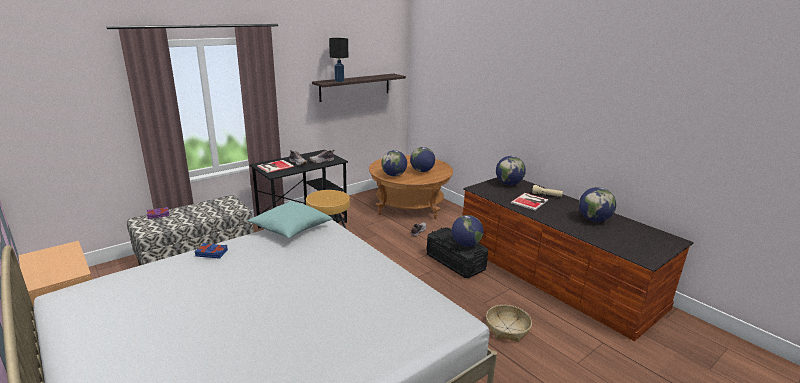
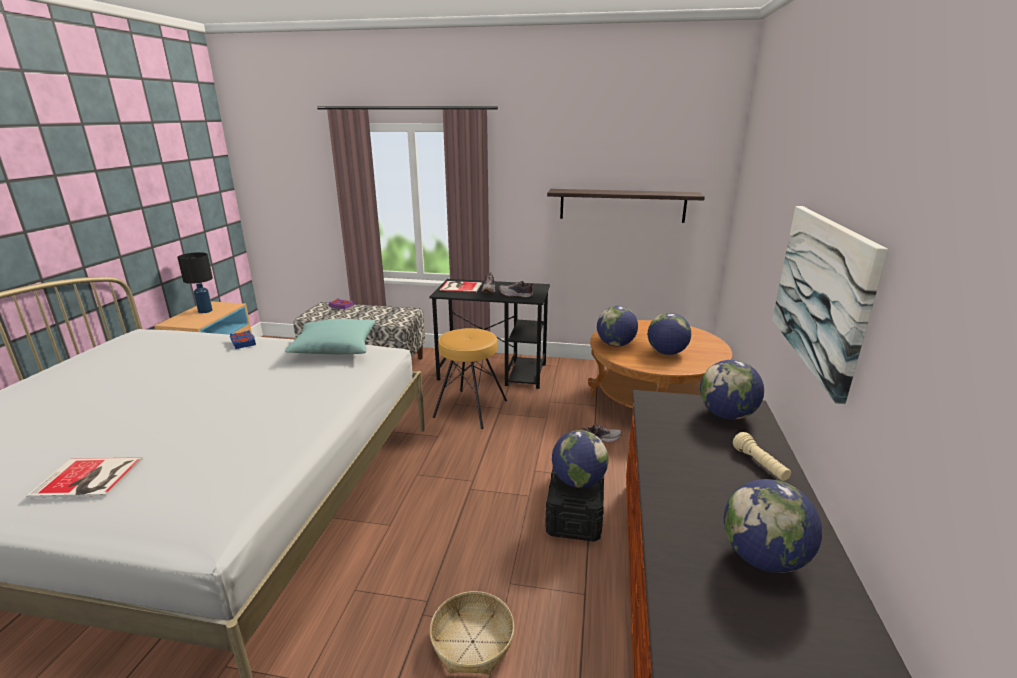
camera: 50 degrees right, 0 degrees up
(339, 81) = (582, 191): black table lamp -> black table lamp (205, 311)
(530, 201) = (700, 458): book -> book (89, 478)
(541, 115) = (822, 292): none -> picture

